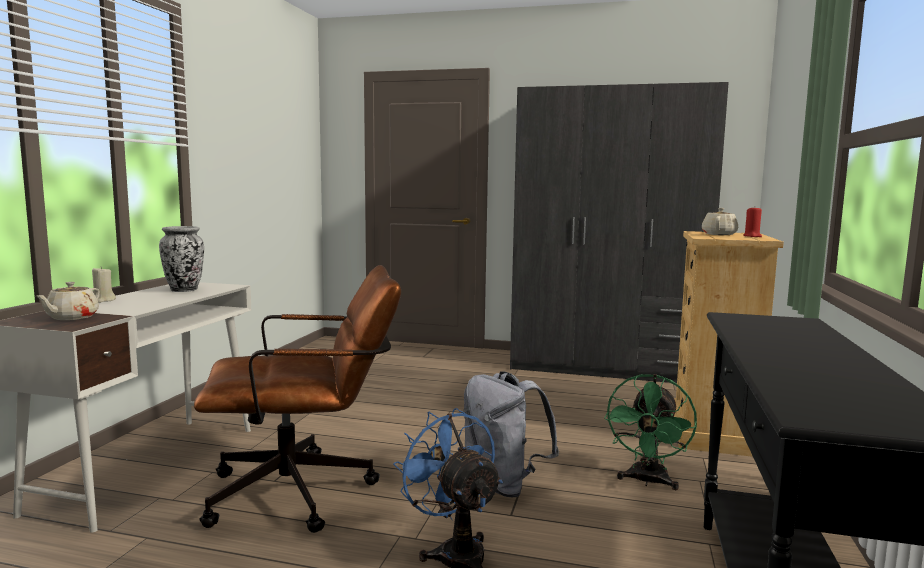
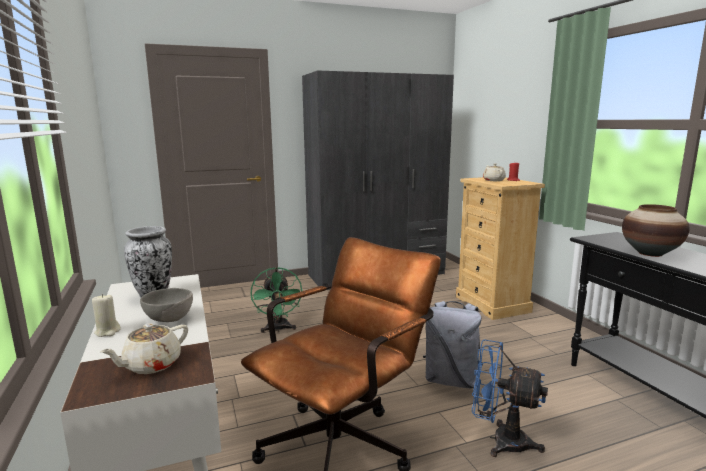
camera: 35 degrees left, 5 degrees up
(71, 317) = (151, 365): beige teapot -> beige teapot turned 60 degrees clockwise
(149, 302) = (169, 320): none -> grey bowl
(647, 481) = (511, 347): green fan -> green fan (278, 329)
(761, 340) = (650, 253): none -> vase

